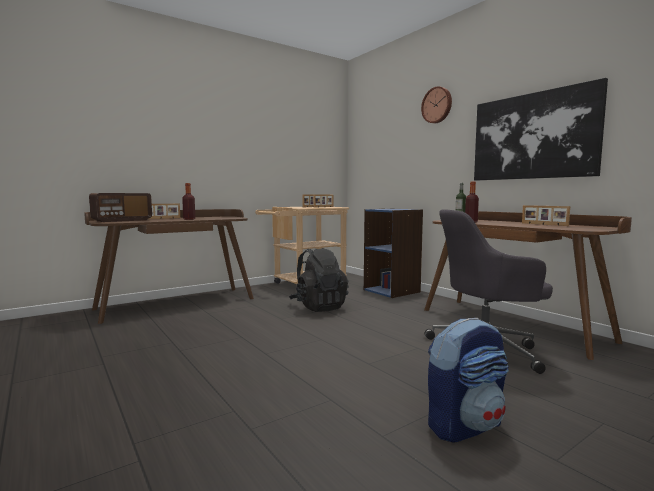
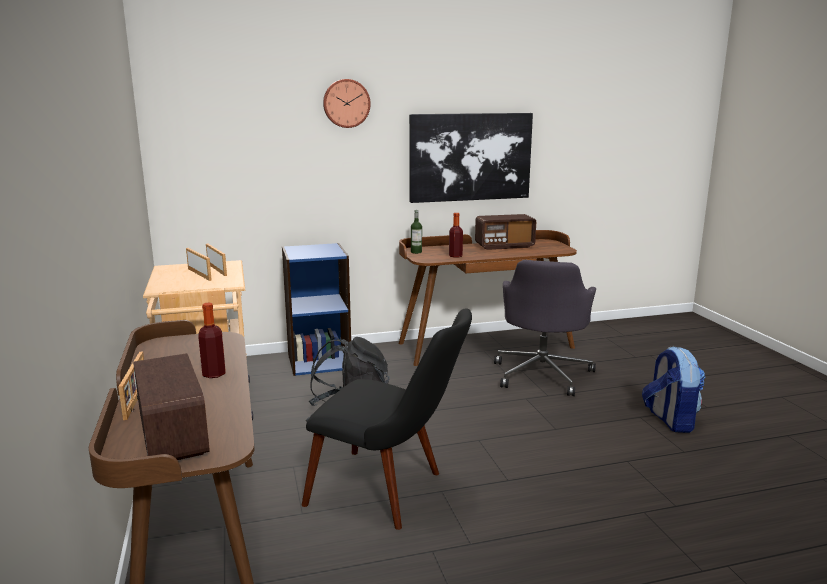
camera: 70 degrees left, 10 degrees up
(236, 326) = (390, 491): none -> black chair
(543, 224) = (504, 246): picture frame -> radio

